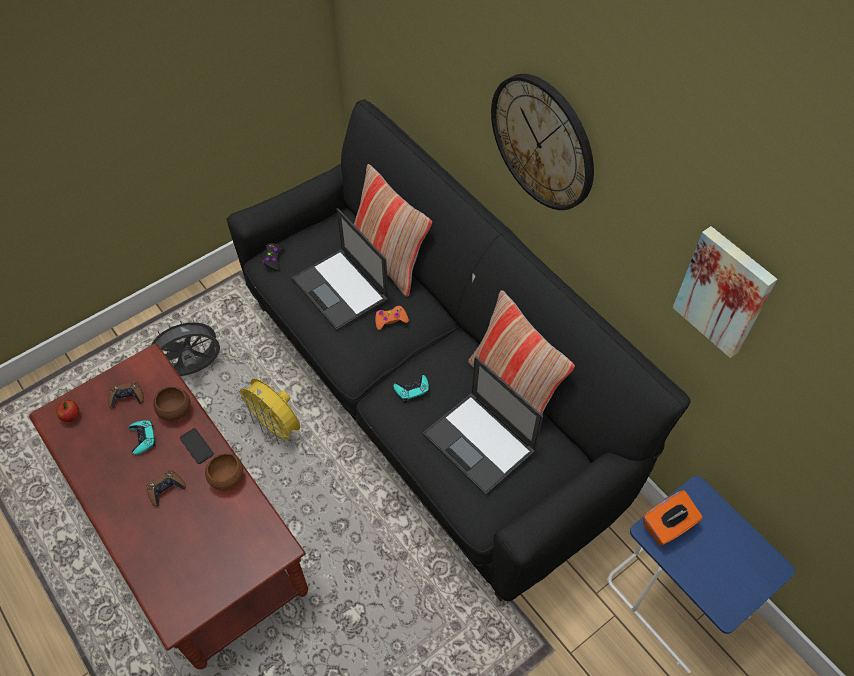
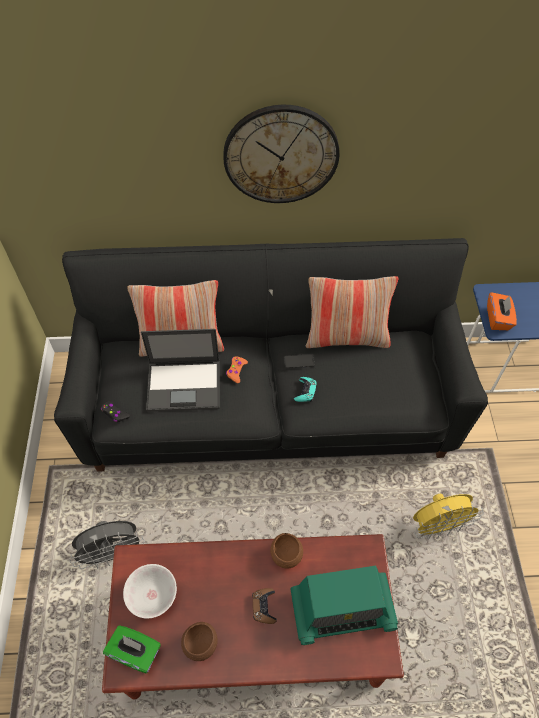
camera: 55 degrees left, 0 degrees up
(71, 416) = (135, 652): apple -> green tissue box
(127, 397) = (152, 595): brown game controller -> white bowl
(143, 438) = (203, 601): turquoise game controller -> none
(175, 411) = (196, 563): brown bowl -> brown bowl (201, 644)
(193, 370) = (113, 553): grey fan -> grey fan turned 120 degrees counterclockwise
(196, 446) = (241, 563): phone -> phone (299, 361)
(201, 557) = (342, 609): none -> radio
(276, 428) = (215, 521): yellow fan -> yellow fan (438, 526)
(480, 443) = (376, 377): laptop -> none
(725, 291) = (472, 147): picture -> none

